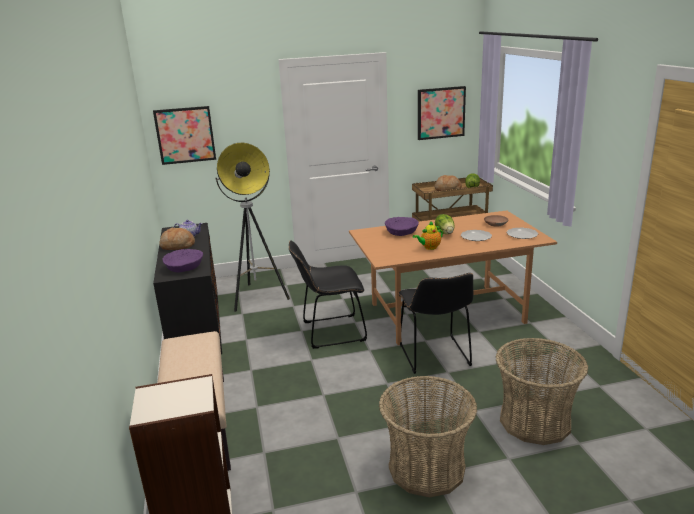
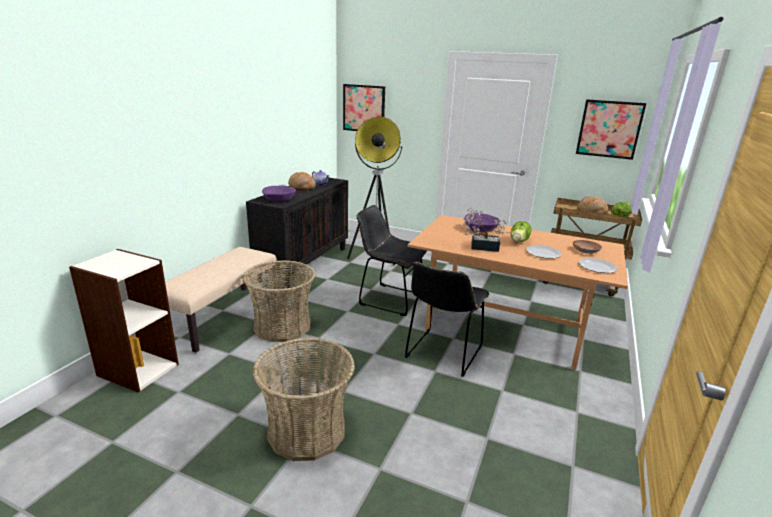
camera: 35 degrees right, 0 degrees up
(429, 247) = (480, 246): teapot -> potted plant
(535, 421) = (452, 454): basket -> basket (282, 326)

